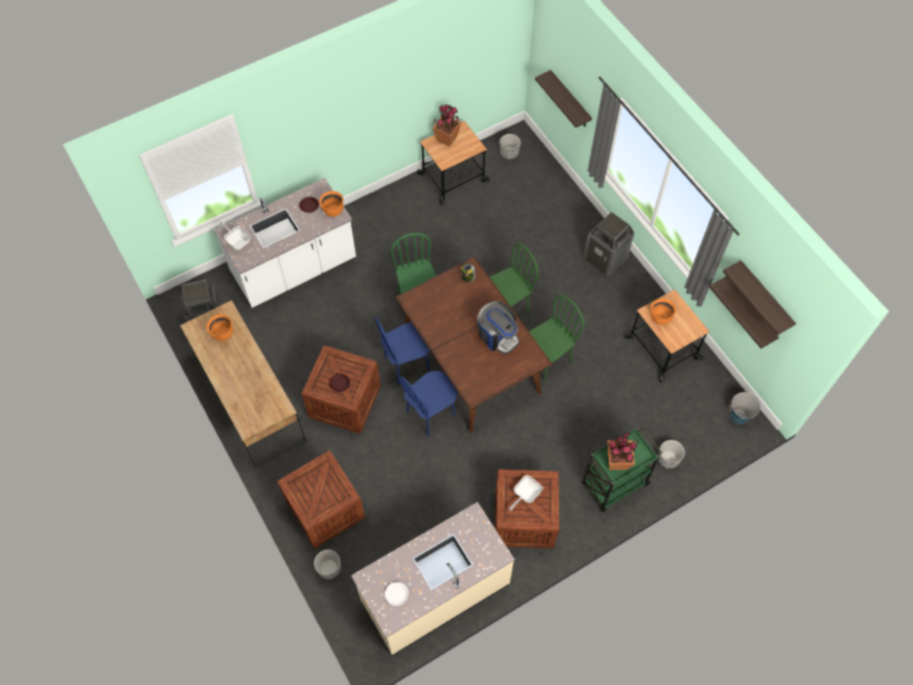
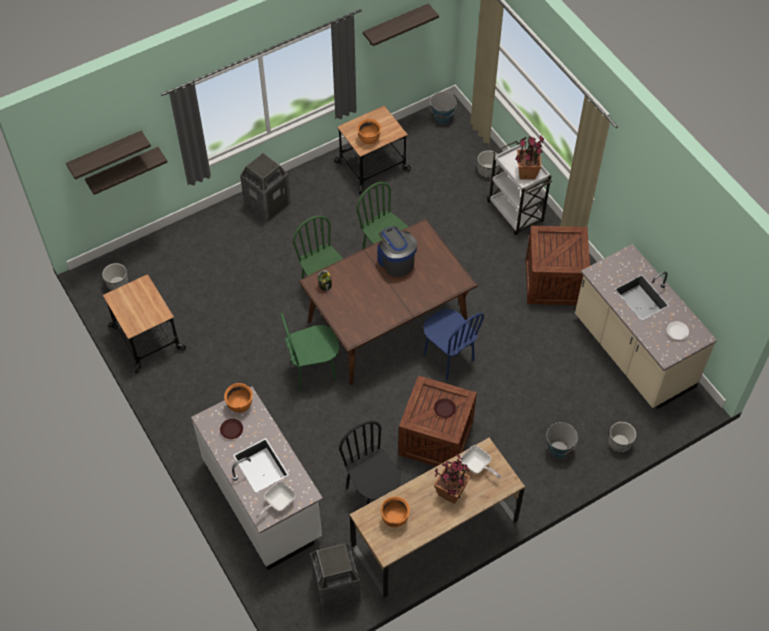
camera: 90 degrees left, 5 degrees down
(292, 350) = (372, 494): none -> black chair
(326, 509) = (558, 449): crate -> bucket
(407, 364) = (390, 380): blue chair -> none
(447, 139) = (128, 311): potted plant -> potted plant (450, 492)
(497, 335) = (395, 261): coffee machine -> coffee machine turned 75 degrees counterclockwise
(525, 495) = (555, 252): frying pan -> frying pan (477, 466)
(613, 485) = (516, 212): green cart -> white cart
(749, 311) = (389, 54): shelf -> shelf (105, 154)

